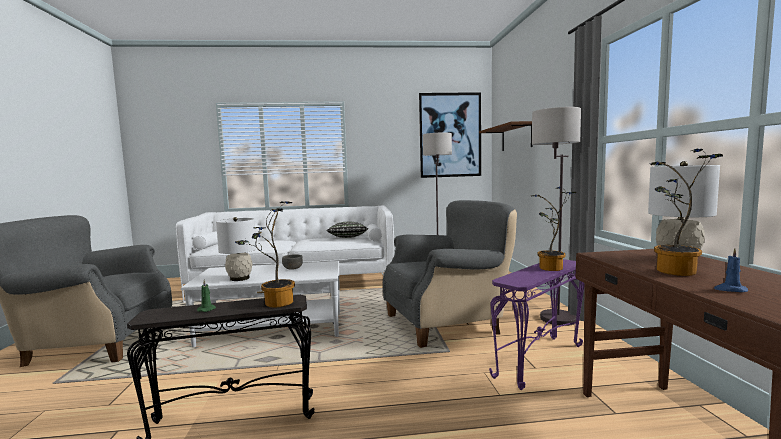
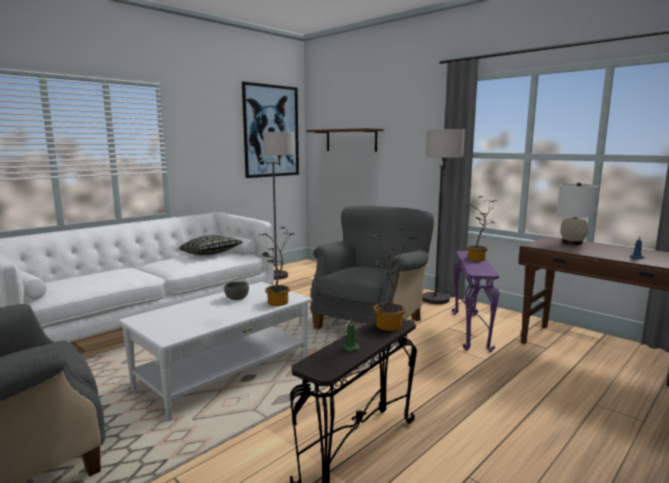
camera: 40 degrees left, 5 degrees up
(239, 278) = (209, 321): white table lamp -> none
(673, 272) = (595, 252): potted plant -> potted plant (276, 303)

